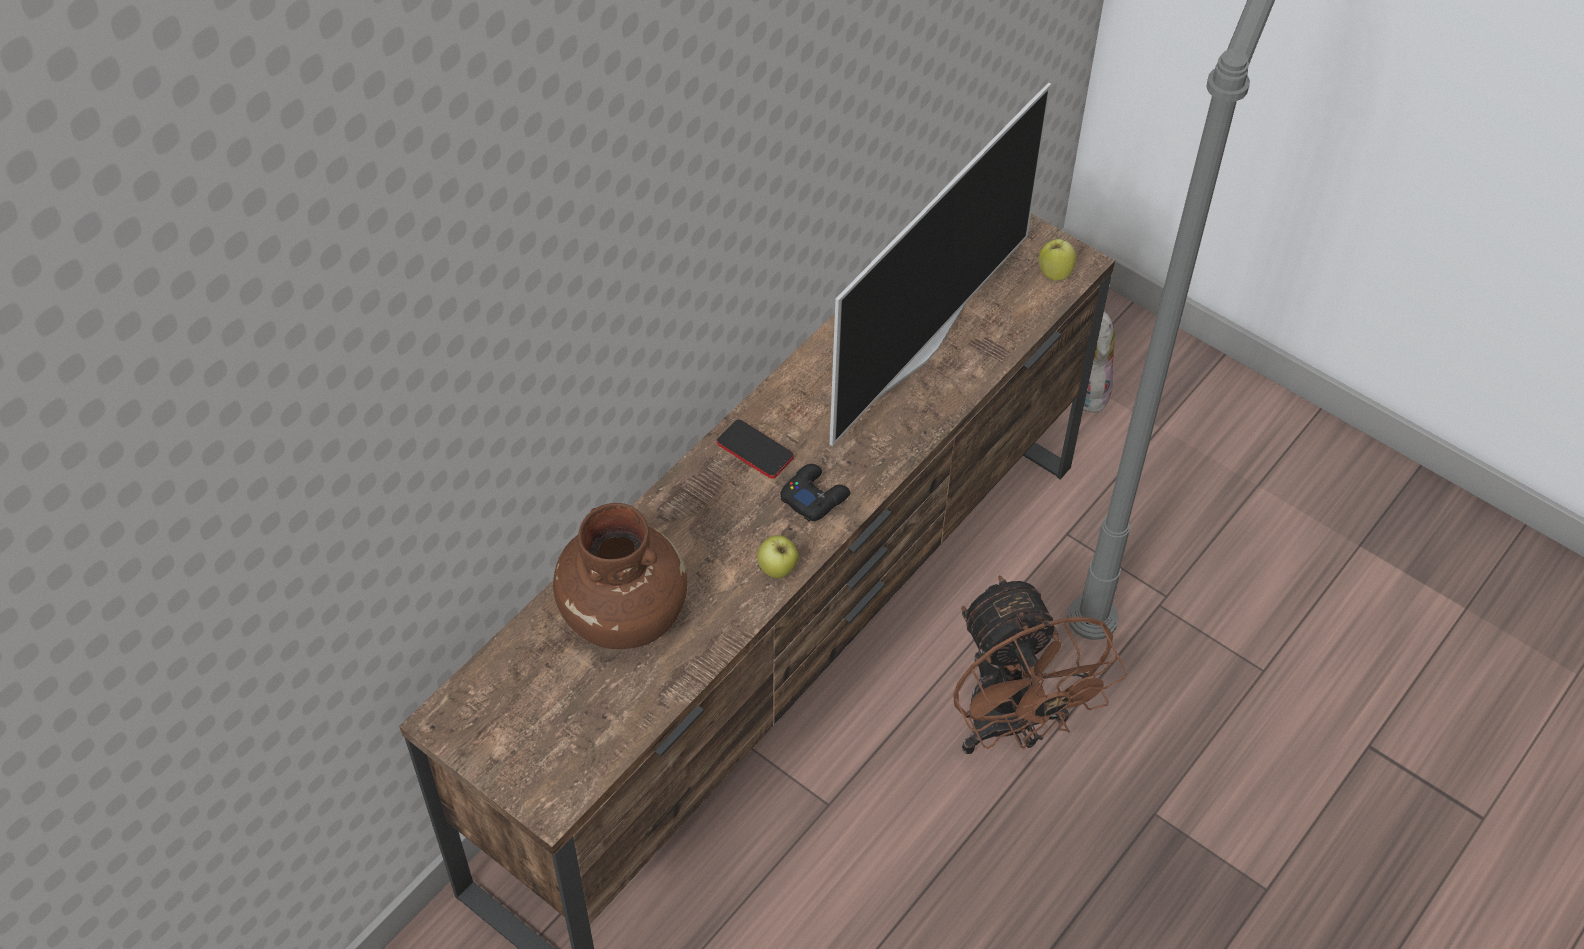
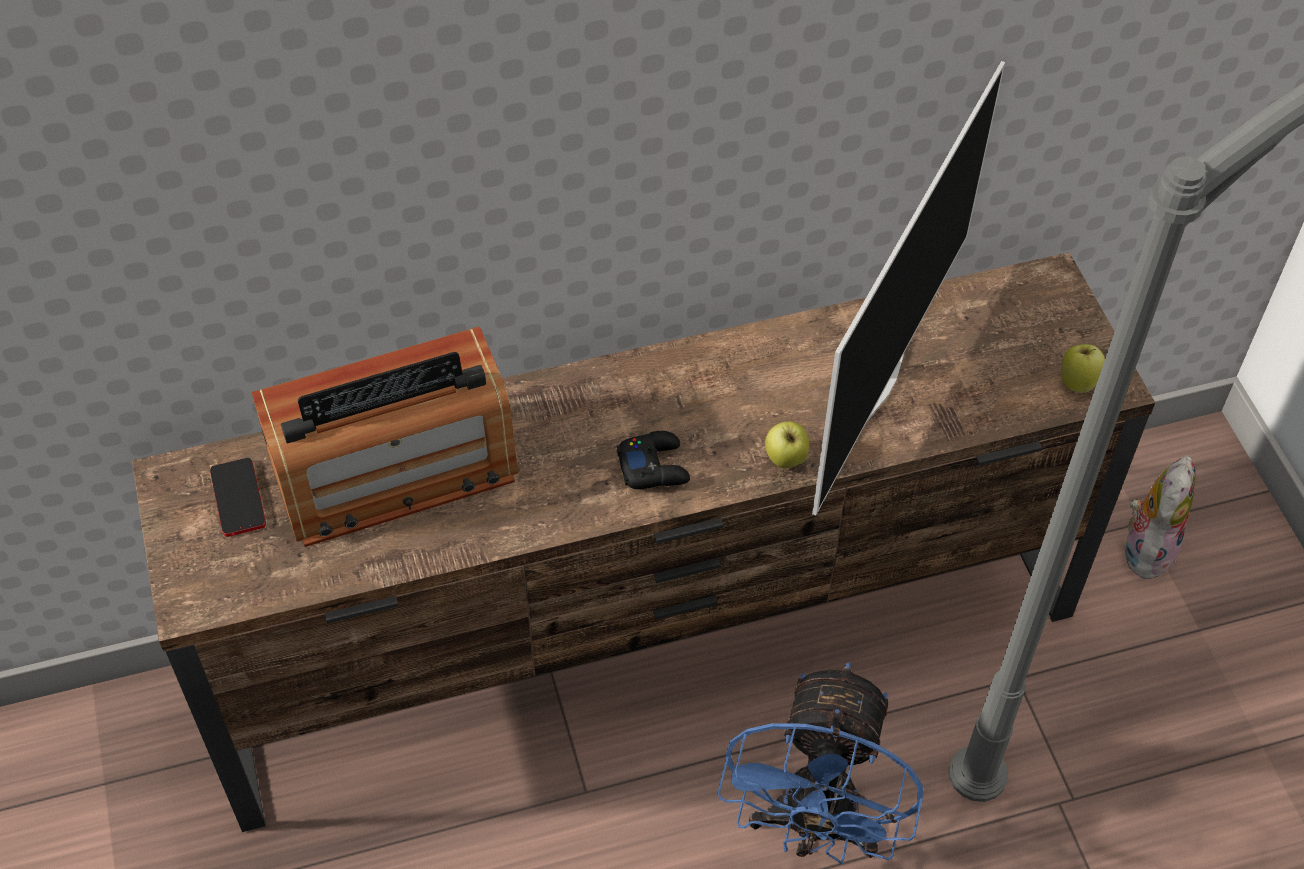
camera: 35 degrees right, 0 degrees up
(624, 612) = (395, 472): brown vase -> radio
(755, 450) = (636, 393): phone -> phone (238, 498)
(777, 570) = (561, 514): apple -> apple (785, 460)
(918, 348) = (873, 382): television -> television turned 45 degrees counterclockwise
(1011, 727) = (814, 829): brown fan -> blue fan

